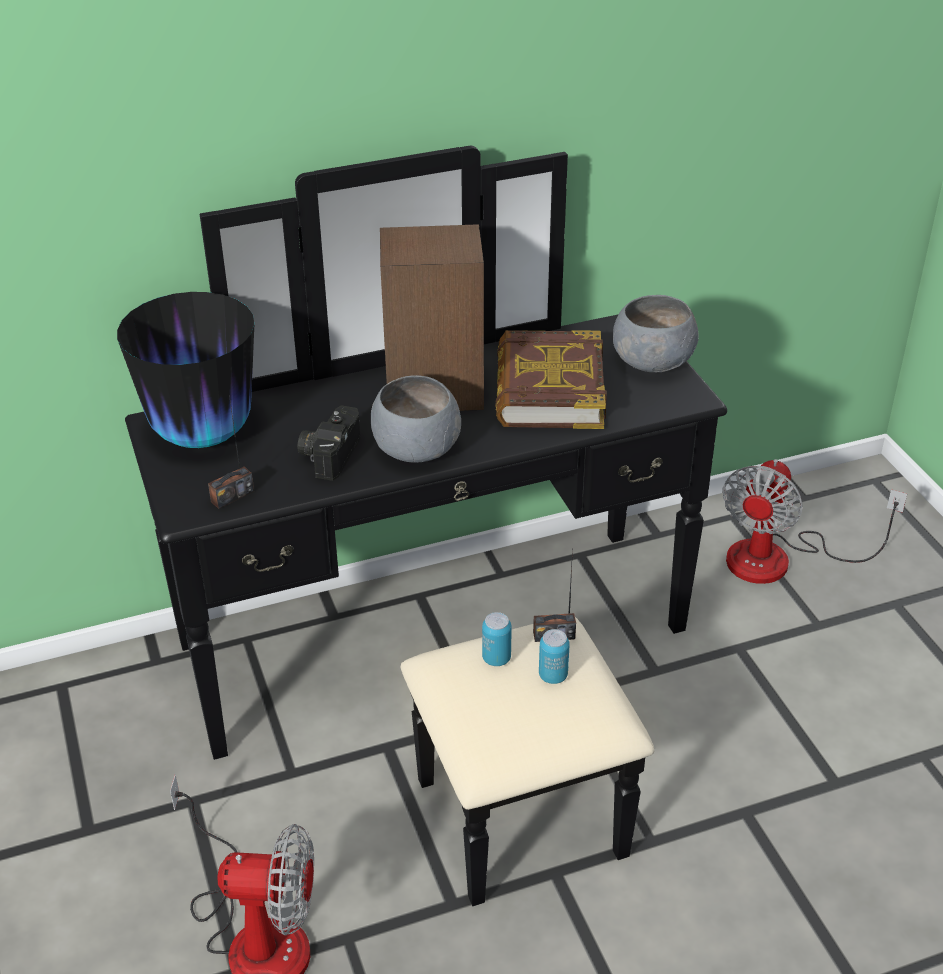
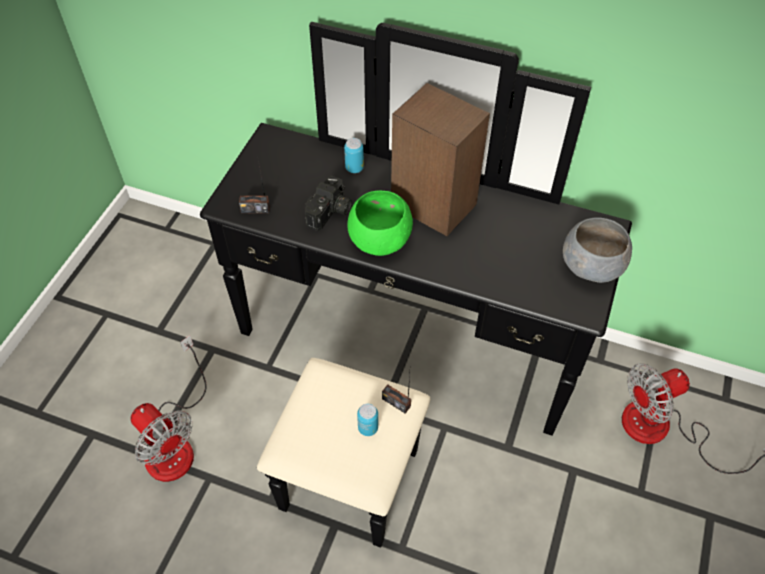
camera: 40 degrees right, 15 degrees up
(203, 435) = (282, 159): vase -> none
(329, 454) = (330, 213): camera -> camera turned 150 degrees clockwise
(416, 450) = (379, 240): grey bowl -> green bowl
(496, 658) = (350, 394): can -> can (354, 168)
(549, 390) = (501, 246): book -> none

